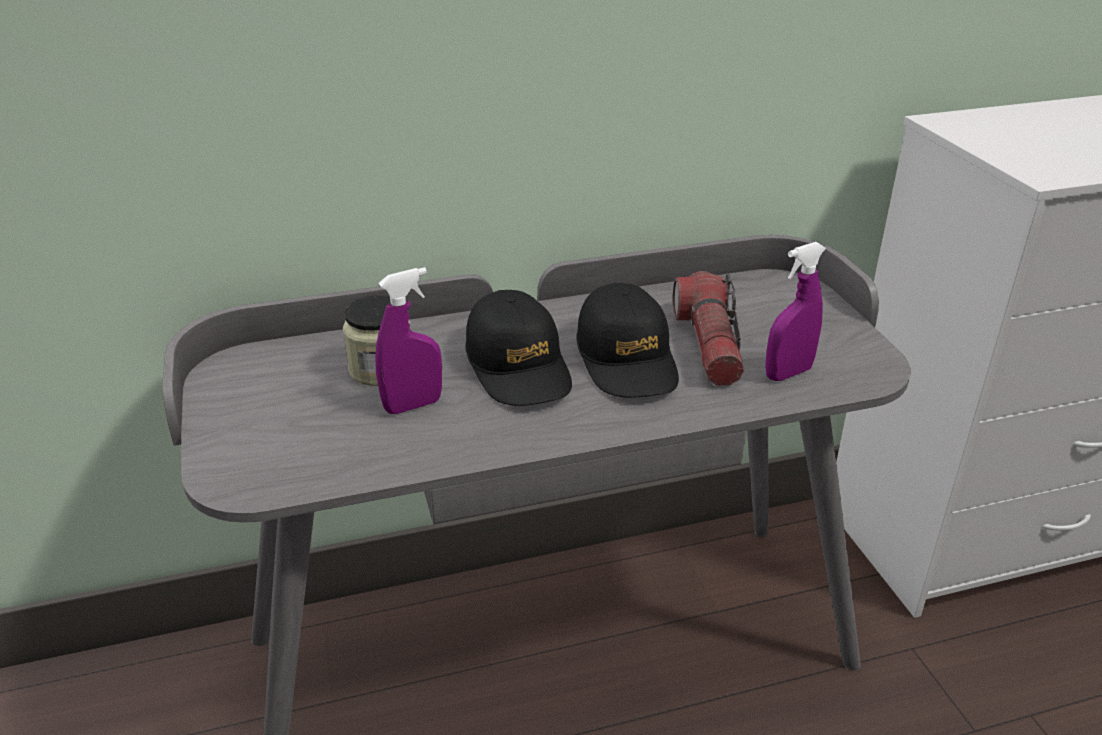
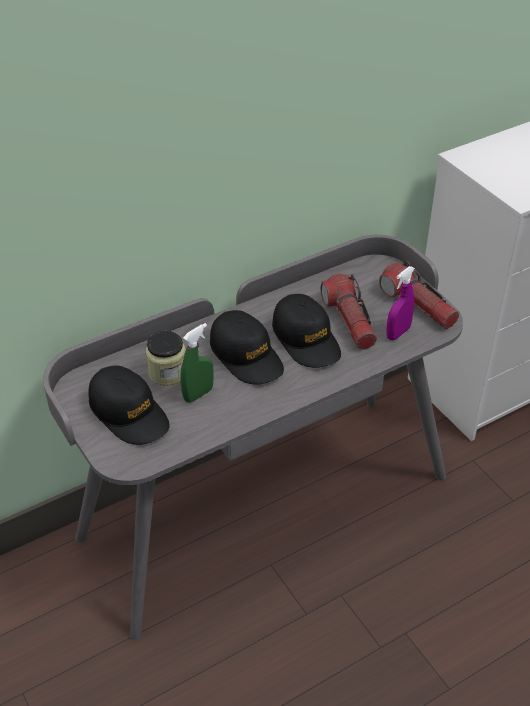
camera: 15 degrees left, 10 degrees up
(288, 413) = (129, 413): none -> black cap
(413, 405) = (198, 394): purple spray bottle -> green spray bottle
(834, 341) = (417, 305): none -> flashlight

